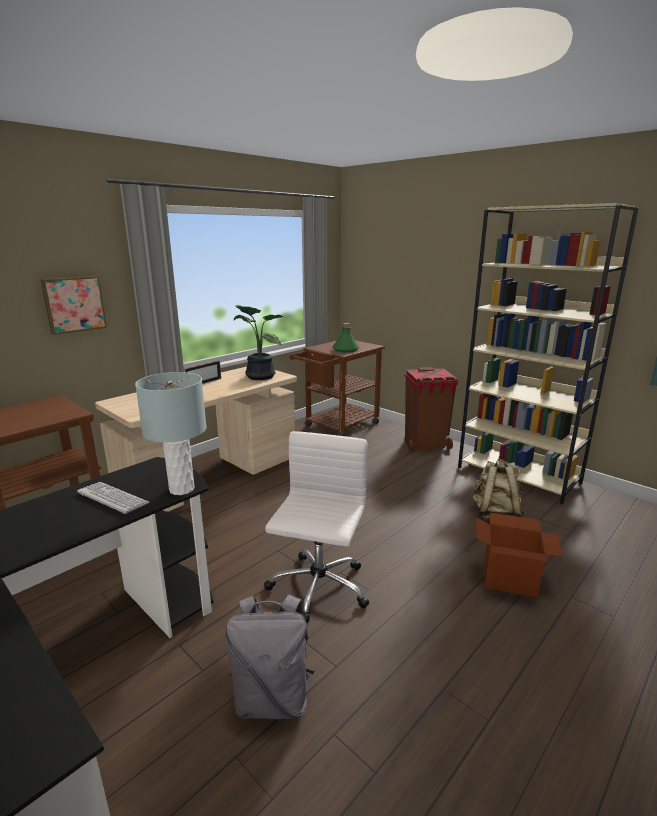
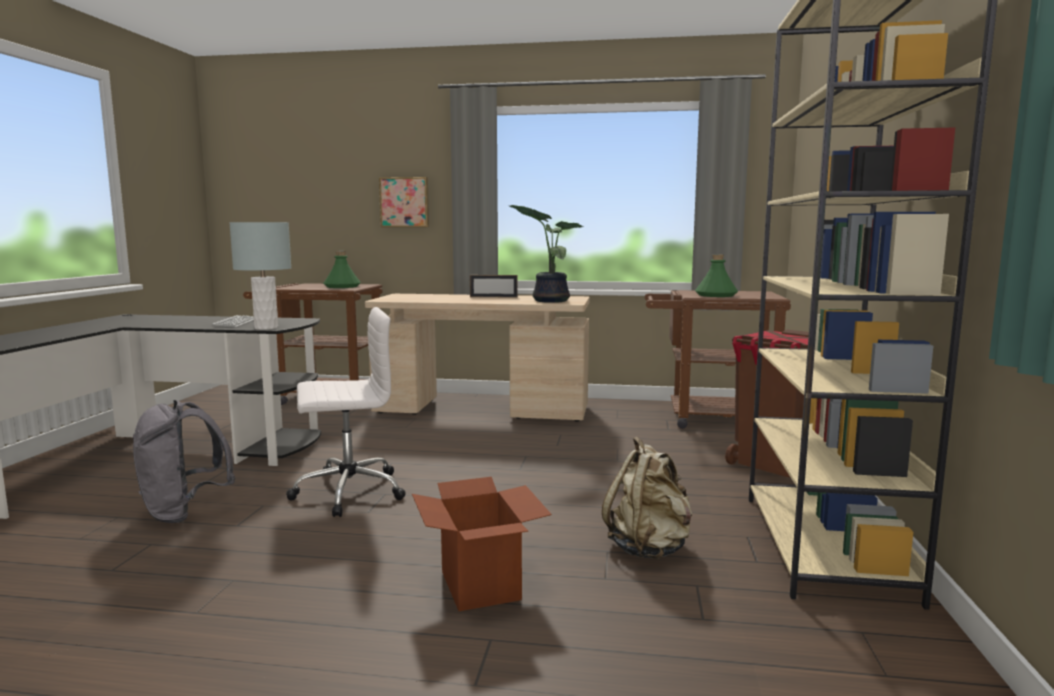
camera: 55 degrees right, 10 degrees down
(47, 411) = (342, 287): none -> green bottle

